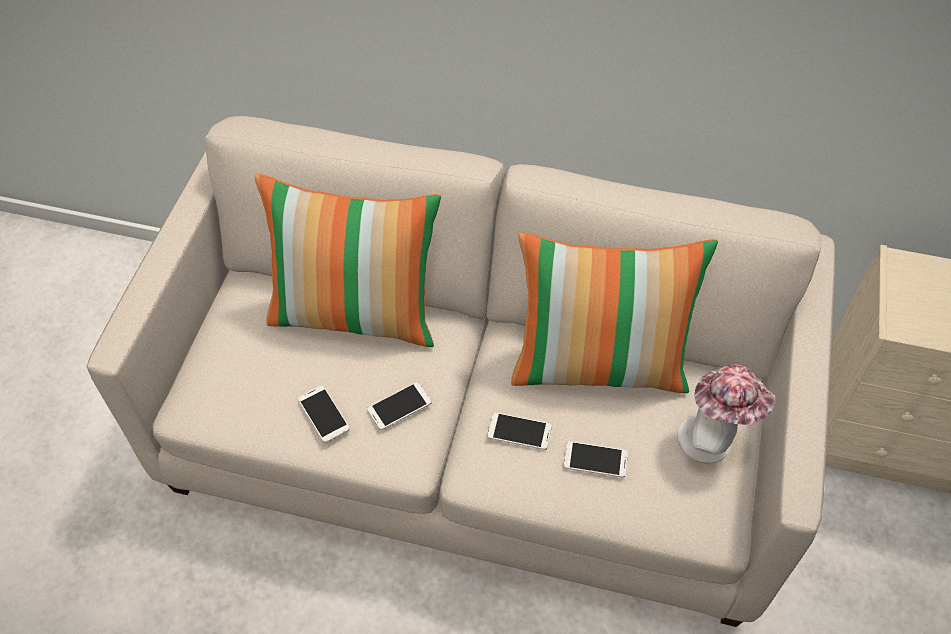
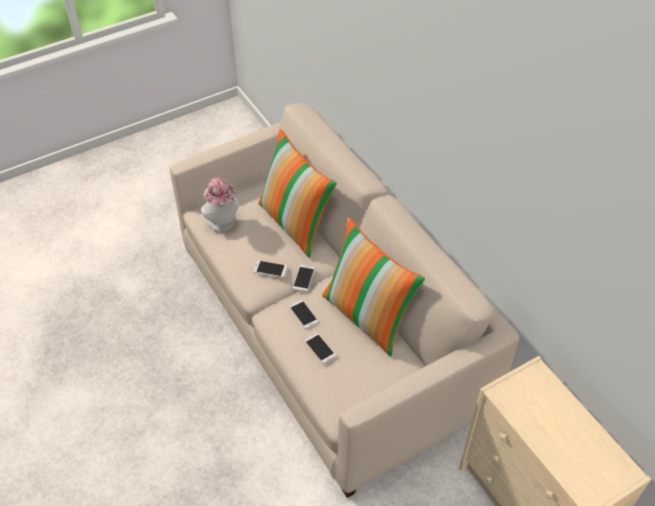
camera: 45 degrees right, 5 degrees down
(323, 414) = (240, 250): phone -> phone (303, 278)
(712, 441) = (377, 382): hat -> hat (223, 224)

